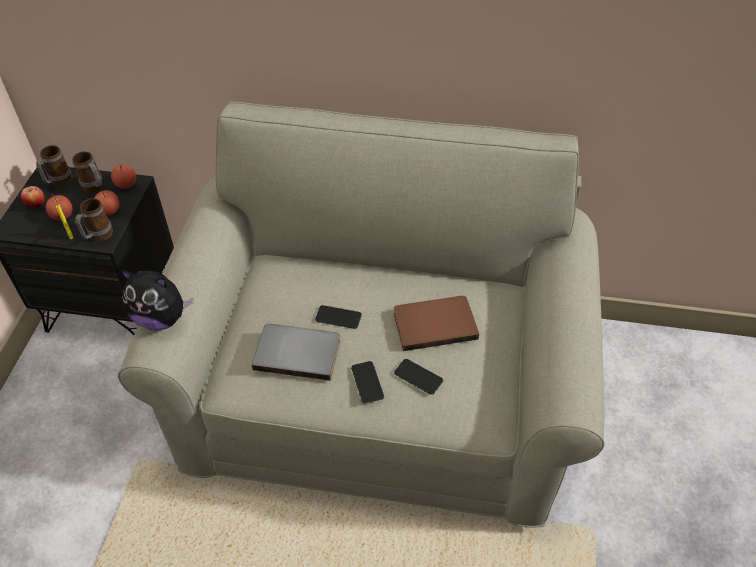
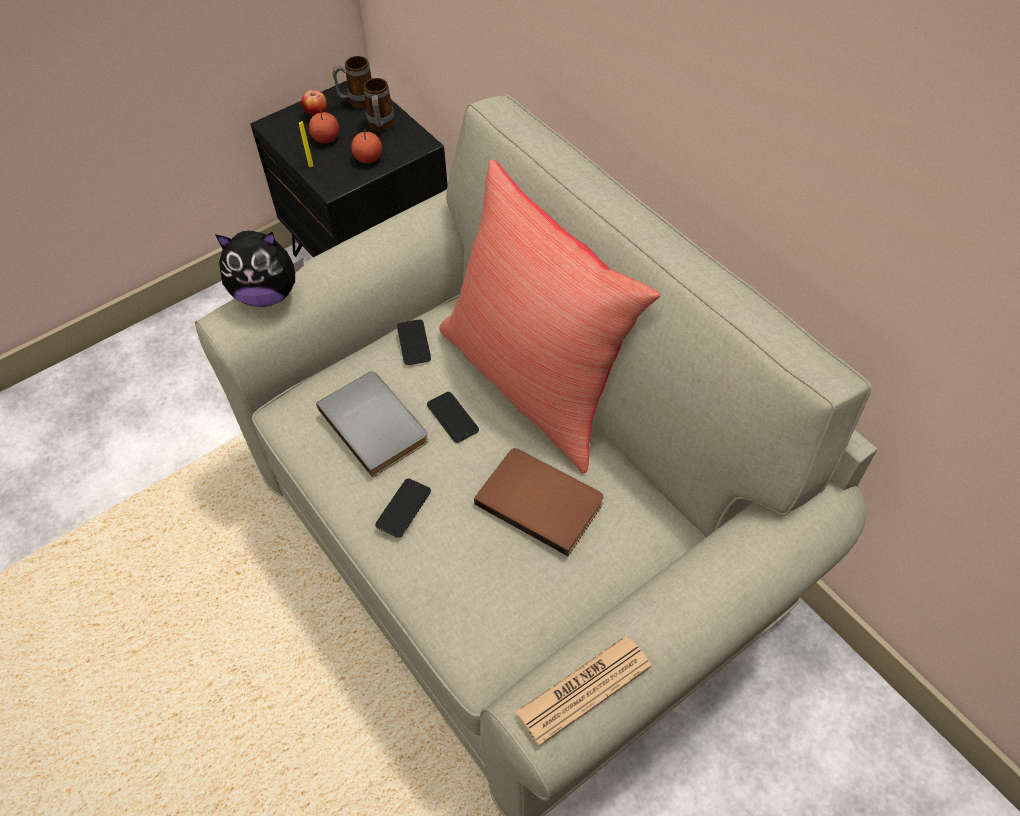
camera: 45 degrees right, 5 degrees up
(98, 237) = (332, 179): mug -> none
(126, 184) = (410, 140): apple -> none
(161, 318) = (267, 294): plush toy -> plush toy turned 60 degrees counterclockwise
(359, 269) = (534, 381): none -> red pillow
(418, 377) = (458, 545): phone -> phone (414, 343)
(577, 377) = (583, 689): none -> newspaper

